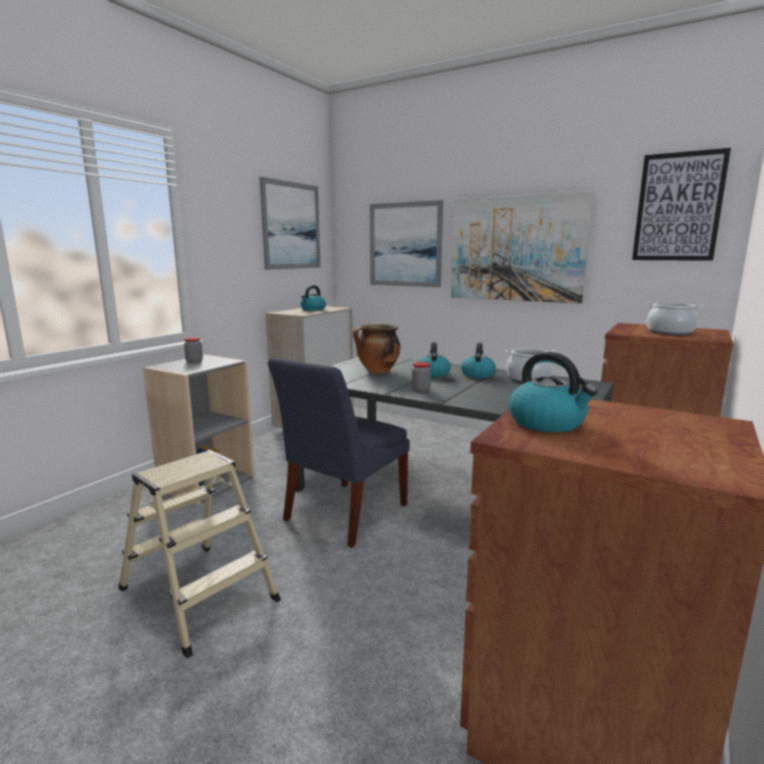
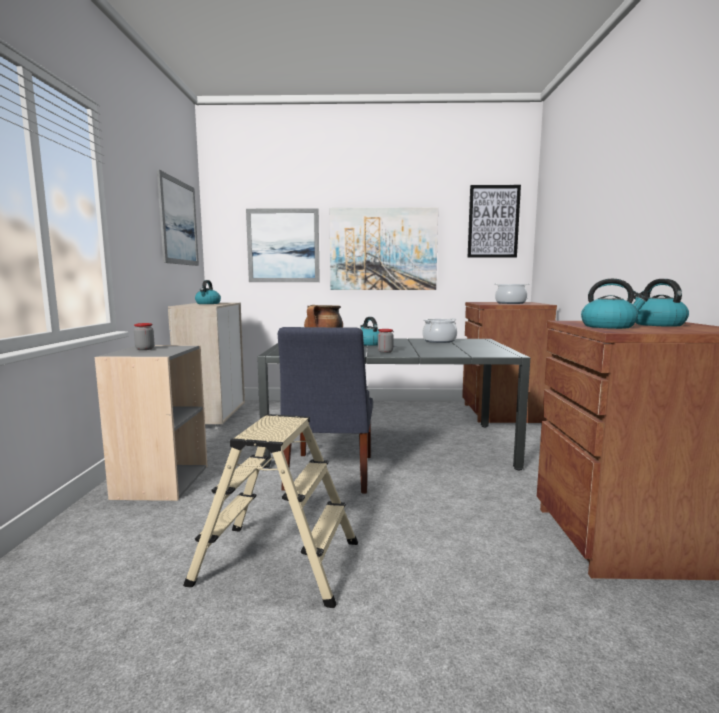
camera: 30 degrees left, 5 degrees down
(477, 374) = (401, 342): kettle -> kettle (657, 324)

